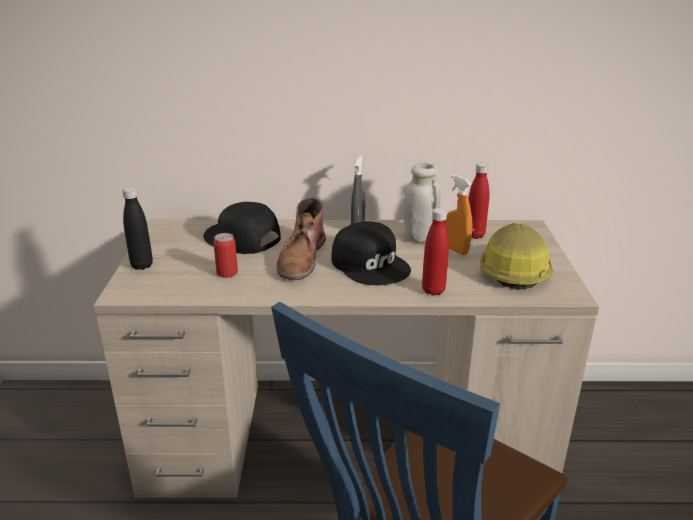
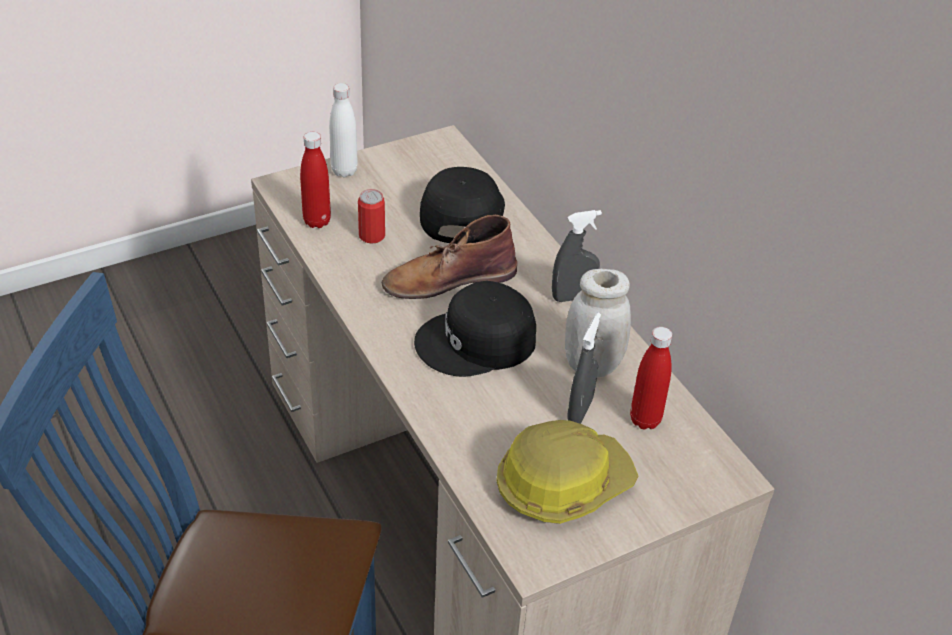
camera: 60 degrees right, 15 degrees up
(142, 265) = (344, 171): black bottle -> white bottle
(371, 264) = (477, 342): black cap -> black cap turned 45 degrees clockwise
(433, 290) = (449, 418): red bottle -> red bottle (317, 221)
(455, 250) = (580, 410): orange spray bottle -> grey spray bottle

